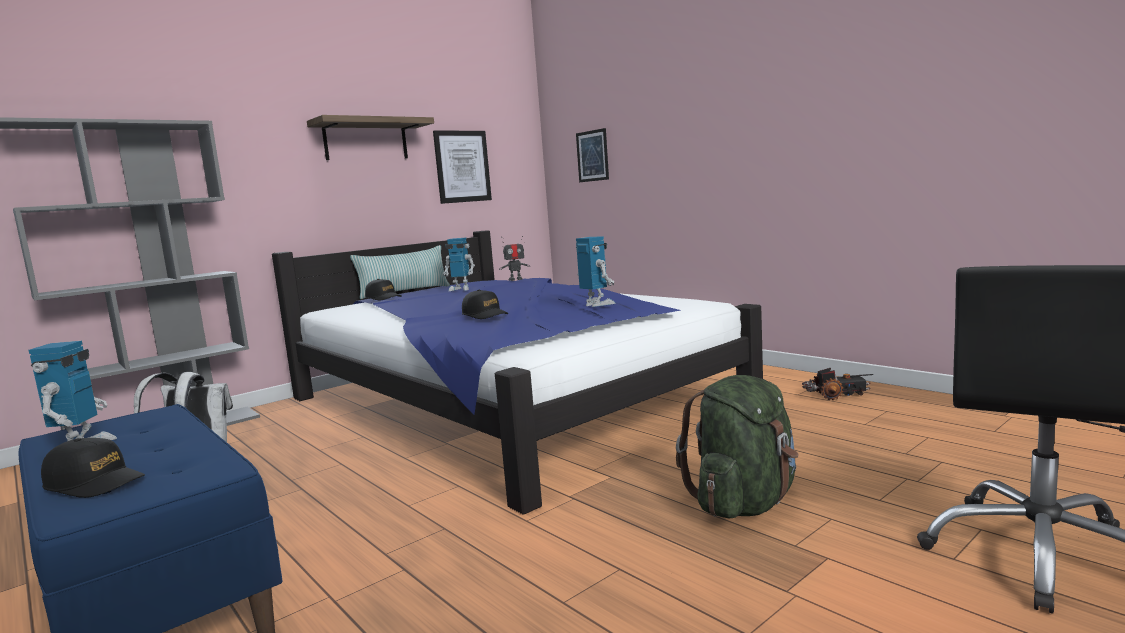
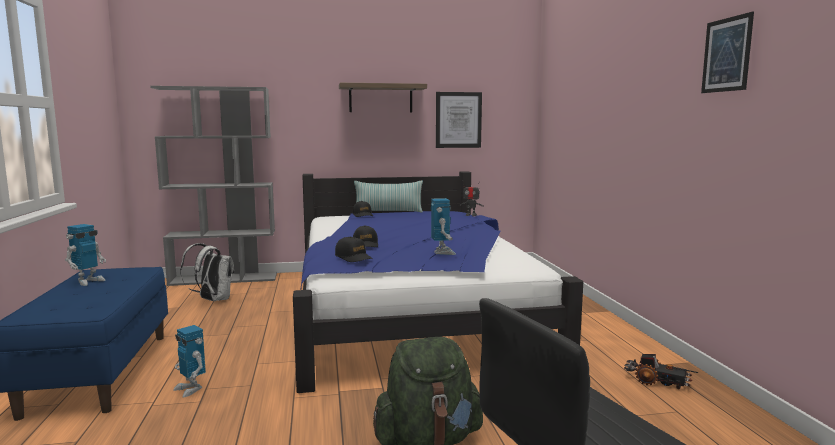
camera: 30 degrees right, 0 degrees up
(95, 483) = (54, 303): black cap -> black cap (353, 257)
(461, 289) = (416, 217): toy robot -> toy robot (191, 389)
(592, 156) = (562, 118): picture -> picture (726, 55)

